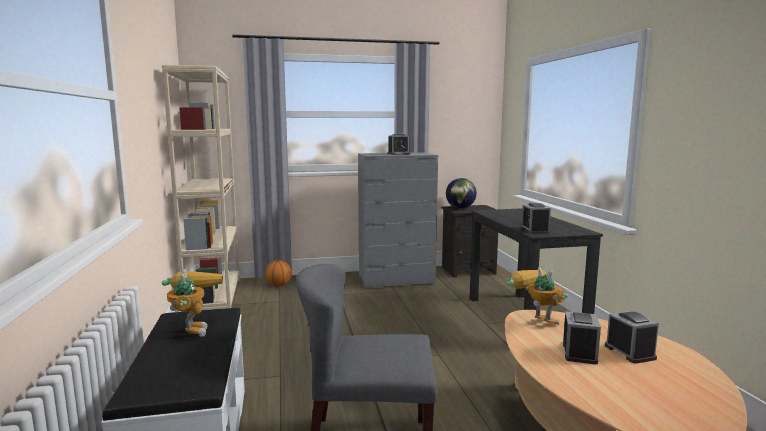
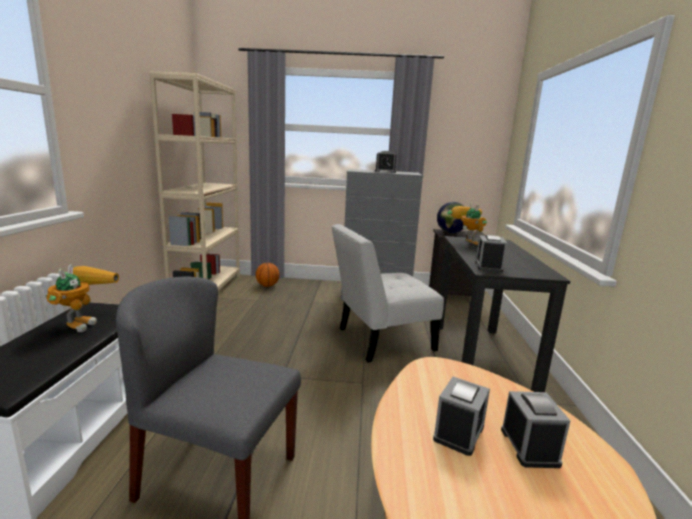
camera: 15 degrees right, 5 degrees up
(429, 318) = (380, 340): none -> white chair
(534, 321) = (438, 375): toy robot -> toy robot (465, 243)

